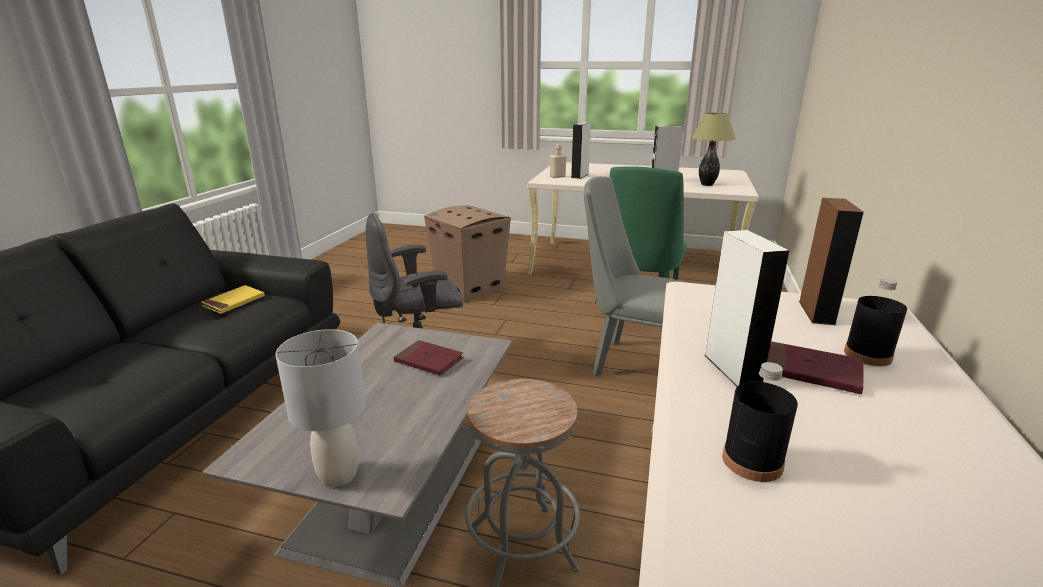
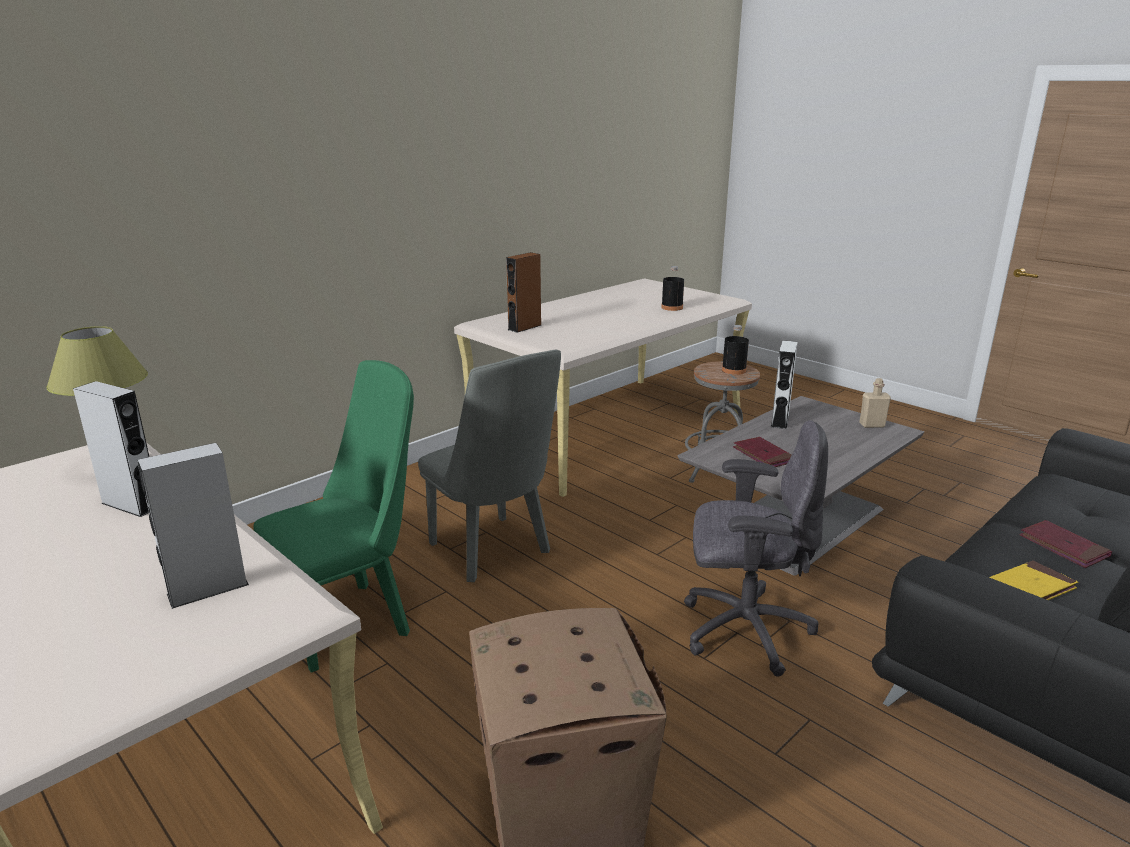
camera: 150 degrees left, 0 degrees up
(338, 475) = (836, 412): grey table lamp -> none
(557, 176) = (262, 603): beige bottle -> beige bottle (872, 425)
(732, 369) = (628, 321): white speaker -> white speaker (780, 420)
(811, 371) = (593, 315): red book -> red book (1063, 547)
(867, 355) = (553, 314): black bottle -> black bottle (734, 370)

